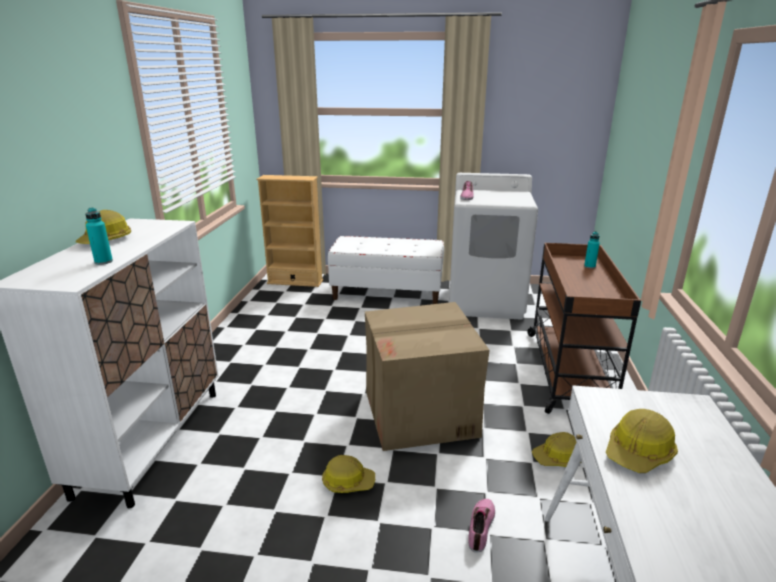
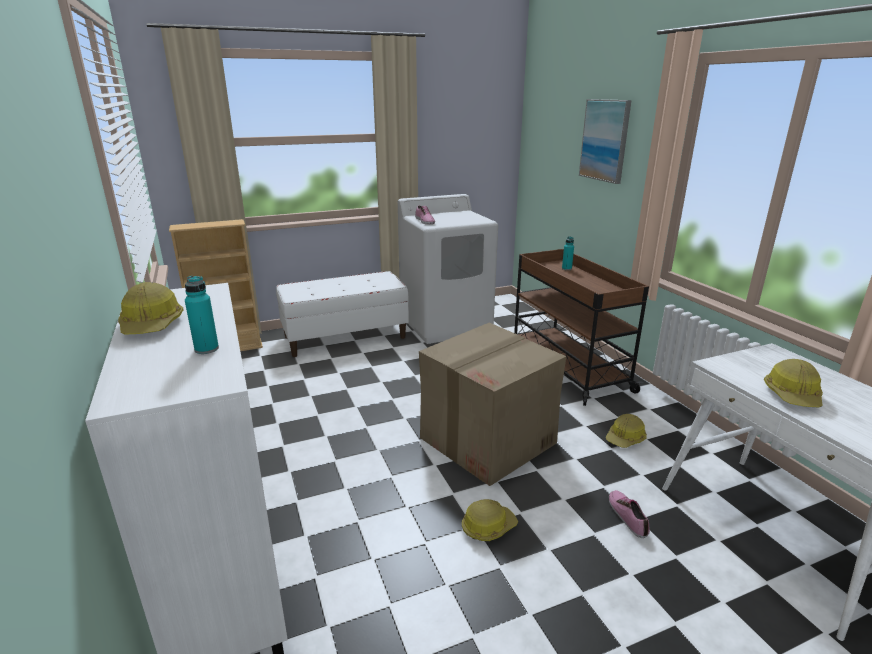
camera: 30 degrees left, 0 degrees up
(659, 129) = (605, 140): none -> picture

